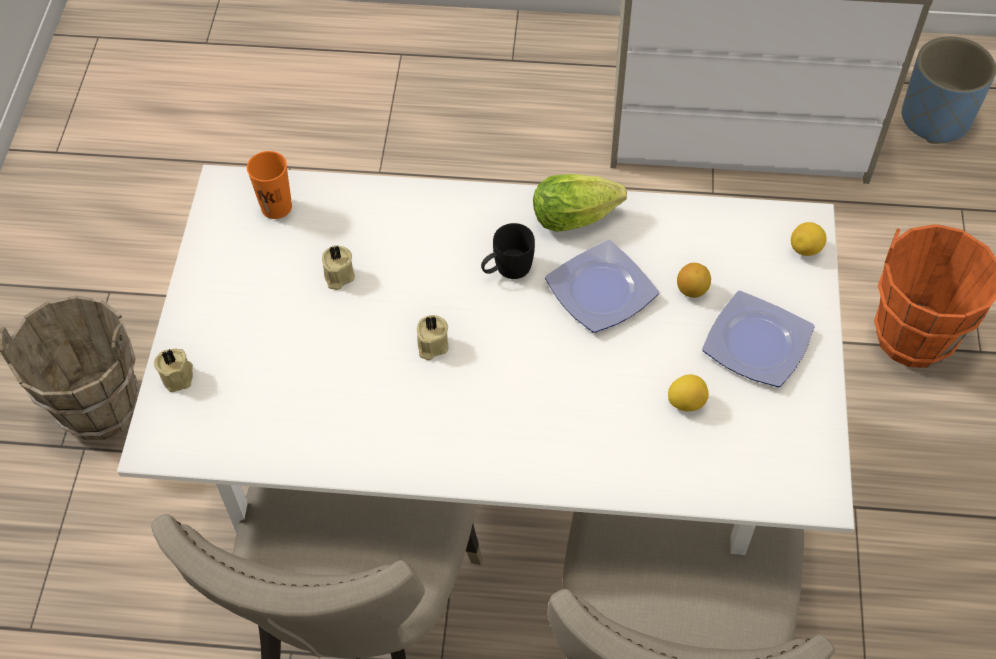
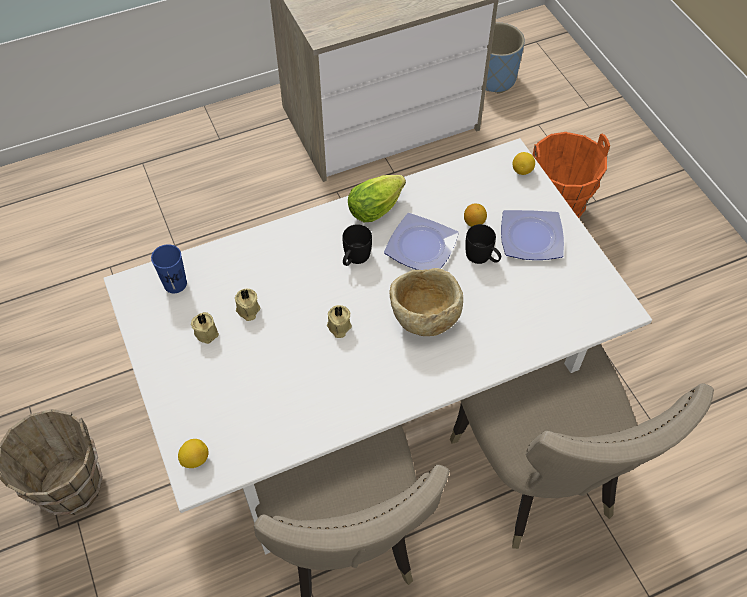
camera: 30 degrees left, 0 degrees up
(179, 376) = (181, 425): beige candle -> beige candle (206, 332)
(276, 207) = (175, 284): orange cup -> blue cup
(544, 383) = (424, 318): none -> beige bowl
(672, 340) = (482, 257): none -> black mug
(686, 402) = (514, 291): lemon -> lemon (195, 459)

